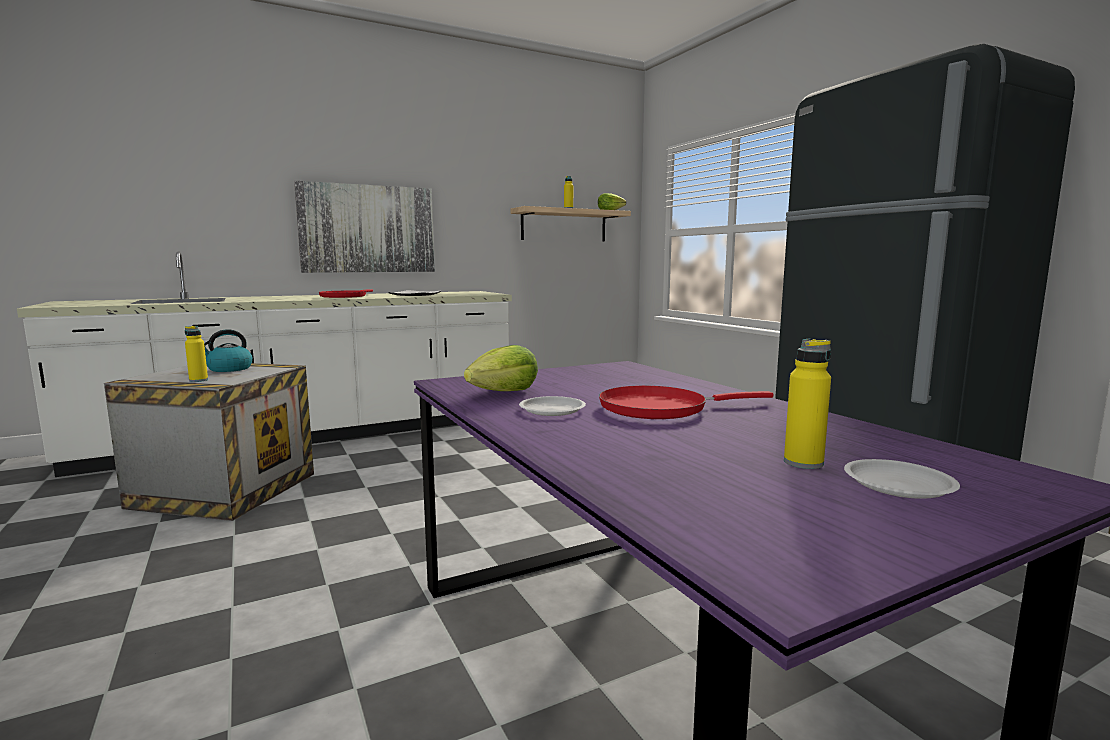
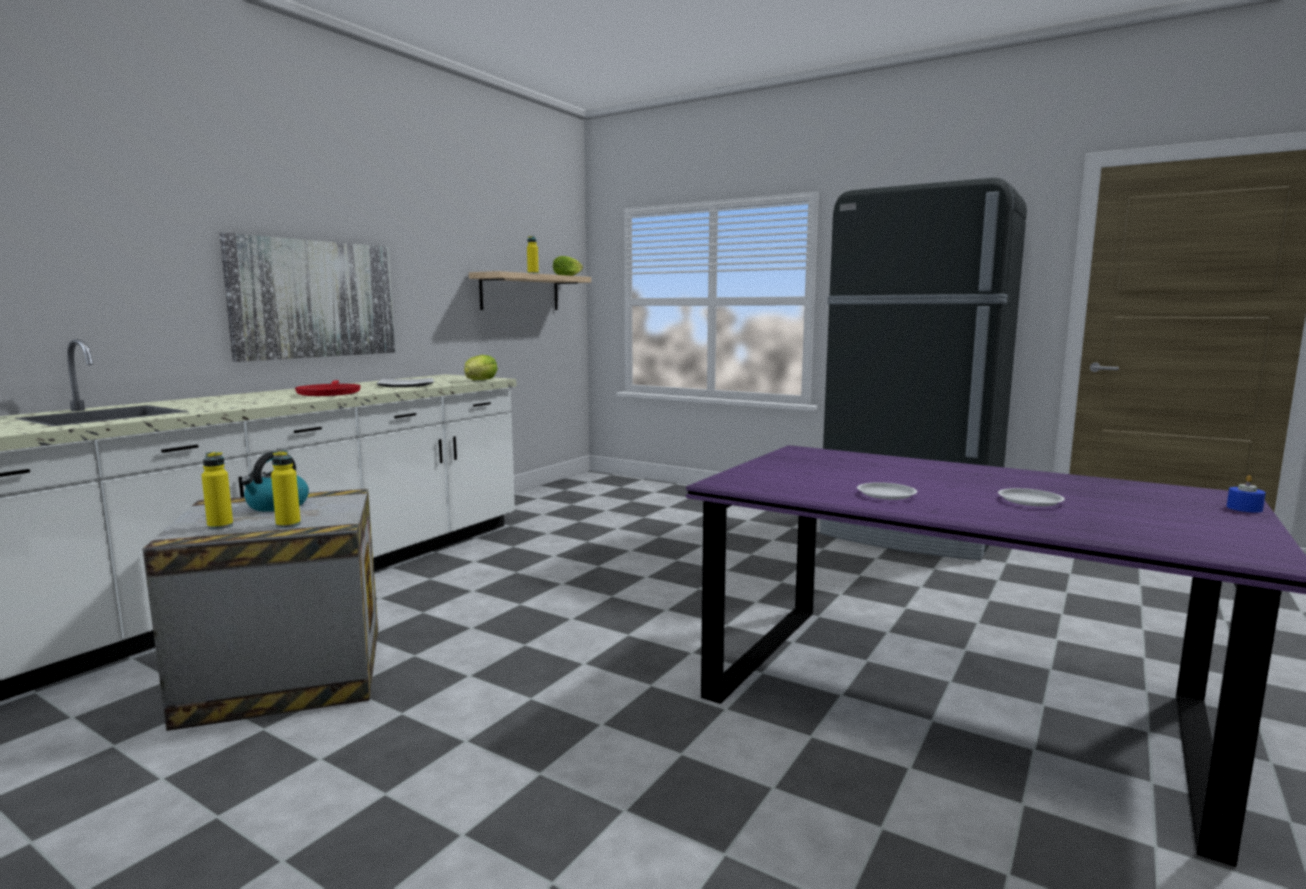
camera: 30 degrees left, 0 degrees up
(504, 392) = (802, 486): lettuce -> lettuce (480, 380)
(660, 408) = (945, 482): red frying pan -> none
(803, 463) = (1118, 504): yellow bottle -> yellow bottle (220, 526)
(897, 485) = (1183, 508): white plate -> white plate (1029, 501)
(1019, 505) = (1244, 508): none -> blue candle

